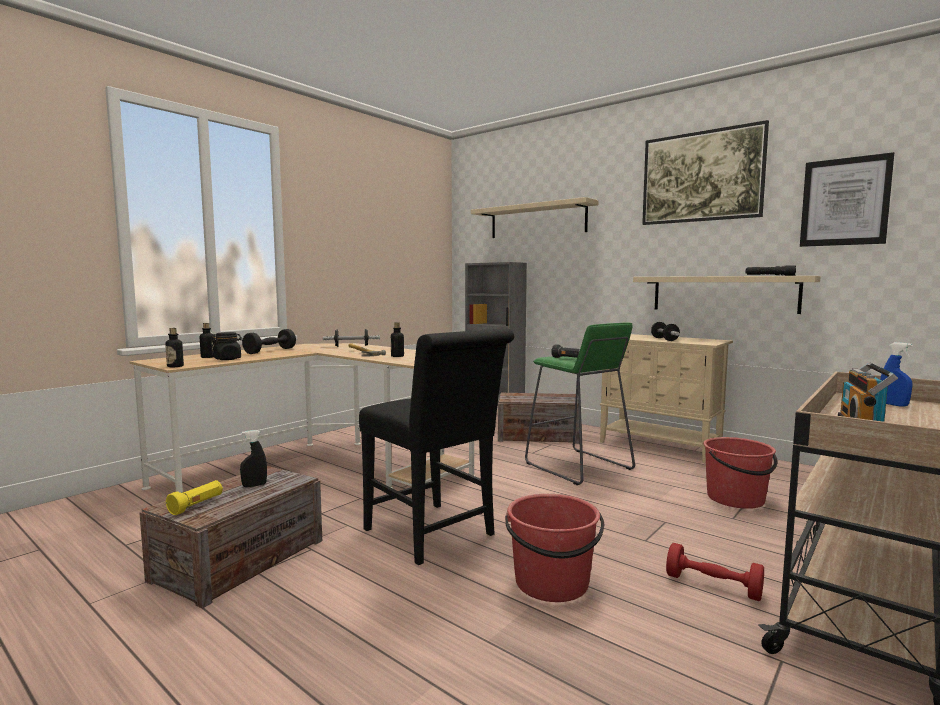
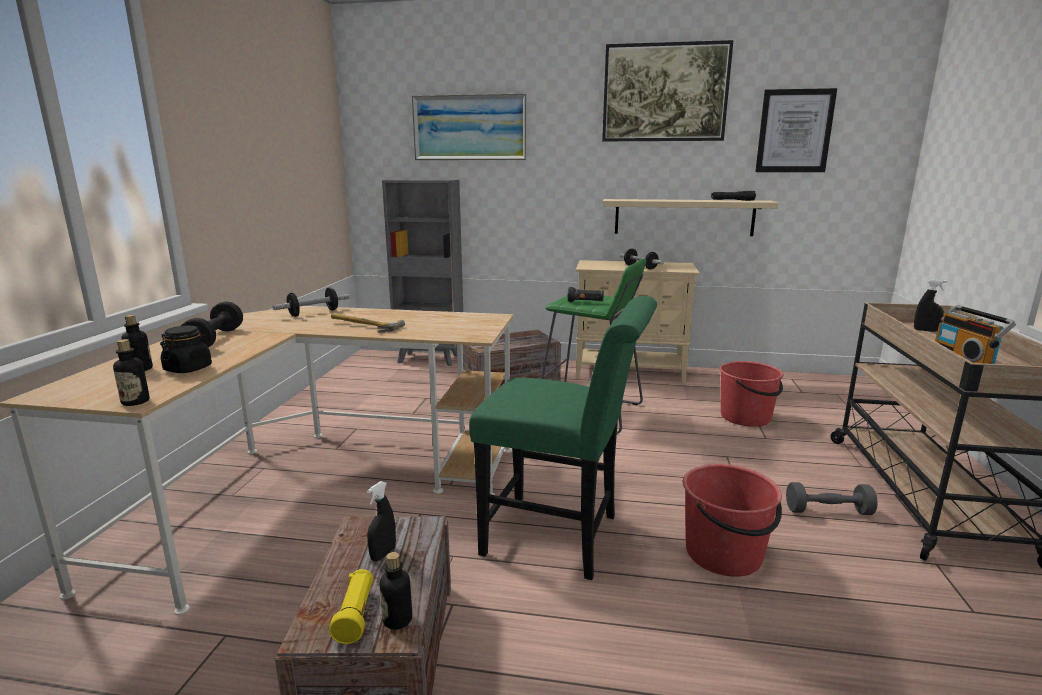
camera: 30 degrees left, 10 degrees up
(397, 356) = (423, 326): bottle -> bottle (397, 620)
(434, 535) = (561, 537): black chair -> green chair
(537, 220) = (470, 128): beige shelf -> picture
(713, 586) = (828, 511): red dumbbell -> grey dumbbell
(893, 405) = (925, 330): blue spray bottle -> black spray bottle

